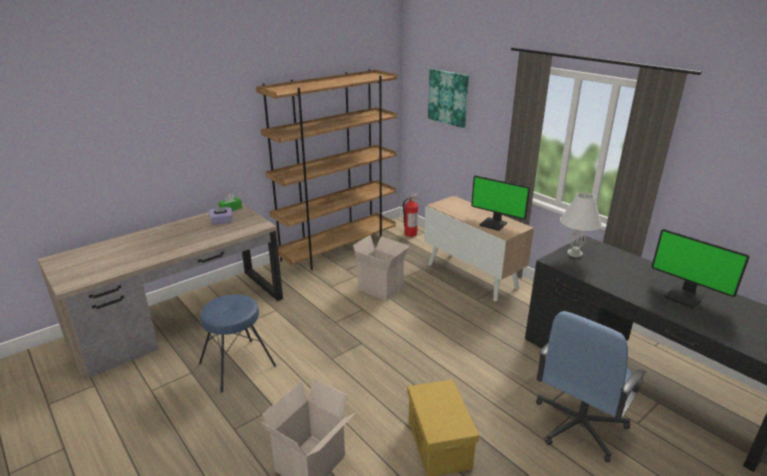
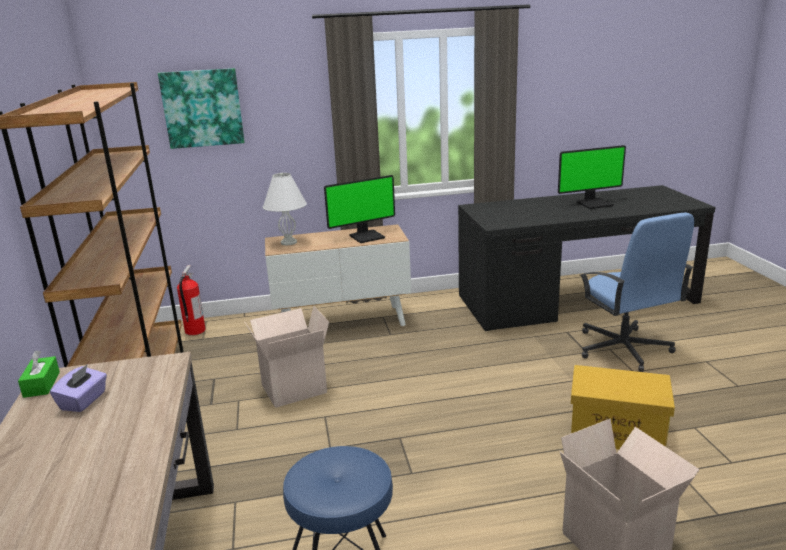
camera: 60 degrees left, 5 degrees down
(575, 253) = (489, 215): white table lamp -> white table lamp (289, 242)

